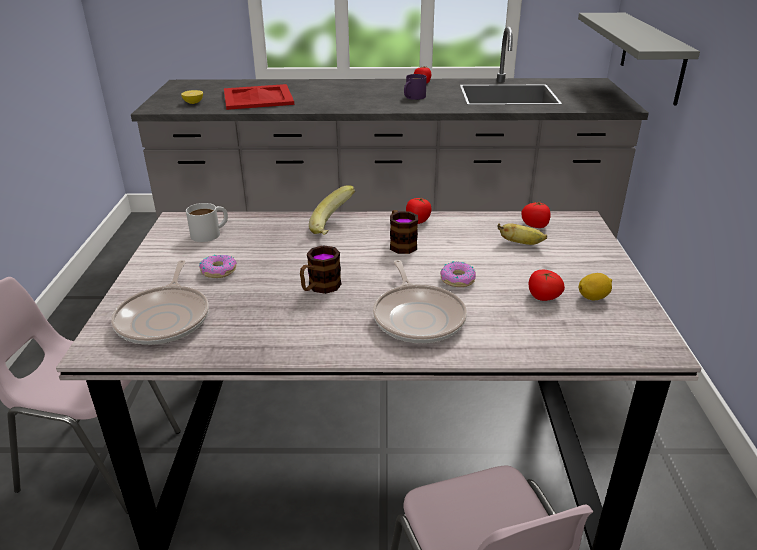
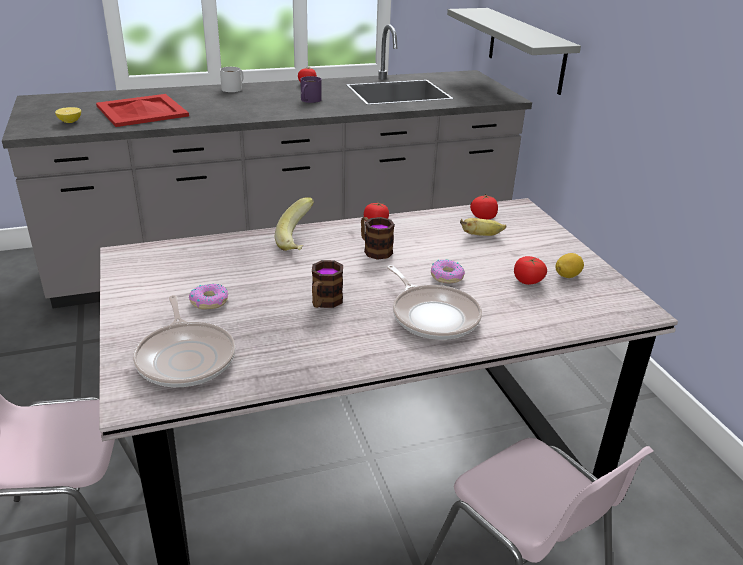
camera: 20 degrees left, 0 degrees up
(211, 233) = (173, 263): white mug -> white mug (234, 88)

